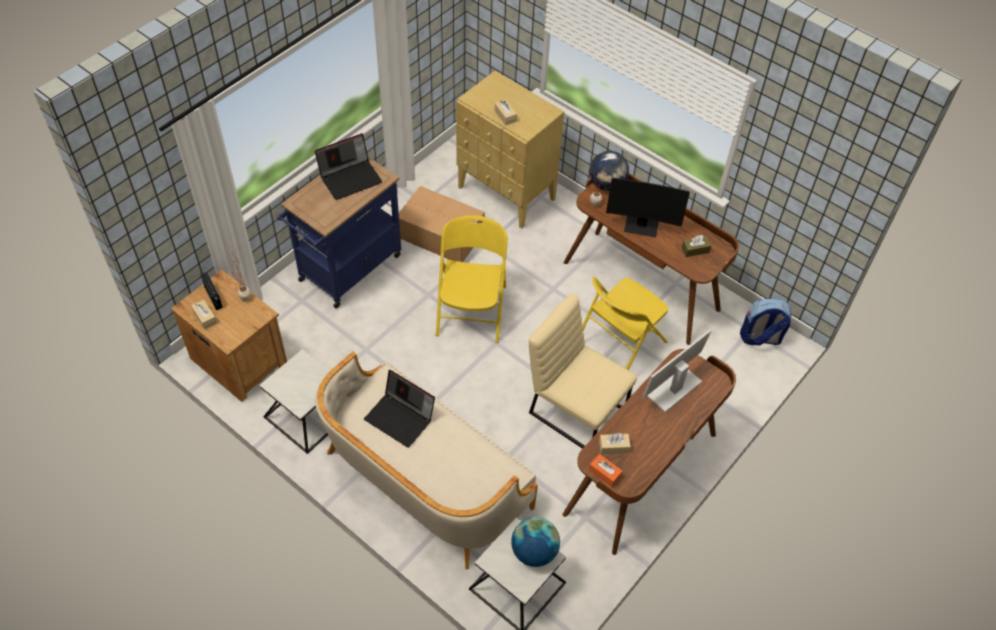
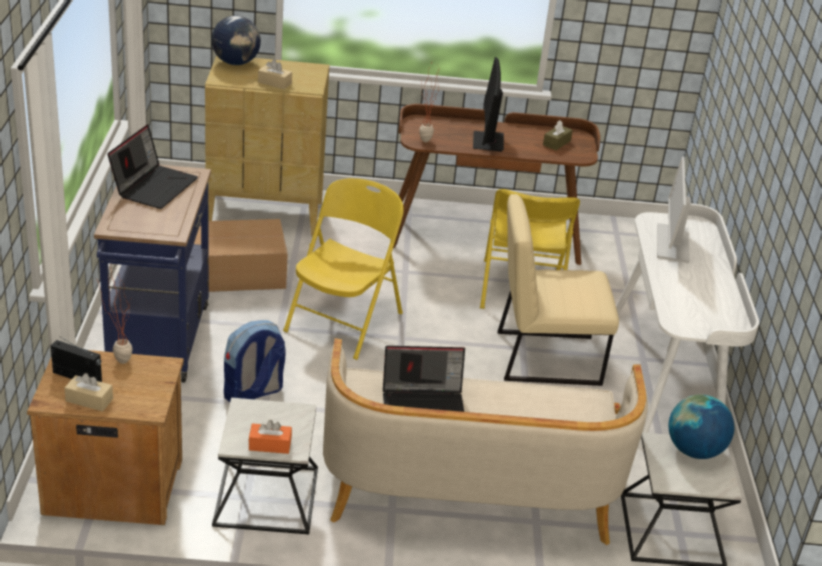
camera: 40 degrees left, 20 degrees down
(471, 311) = (344, 322): yellow chair -> yellow chair turned 60 degrees clockwise
(605, 473) = (703, 329): orange tissue box -> orange tissue box (270, 445)
(607, 185) = (417, 124): globe -> globe (236, 63)
(613, 447) = (683, 306): beige tissue box -> none
(641, 225) = (488, 142): monitor -> monitor turned 120 degrees clockwise
(642, 474) = (665, 379): brown desk -> white desk
(760, 338) = (631, 235): backpack -> backpack (253, 393)

